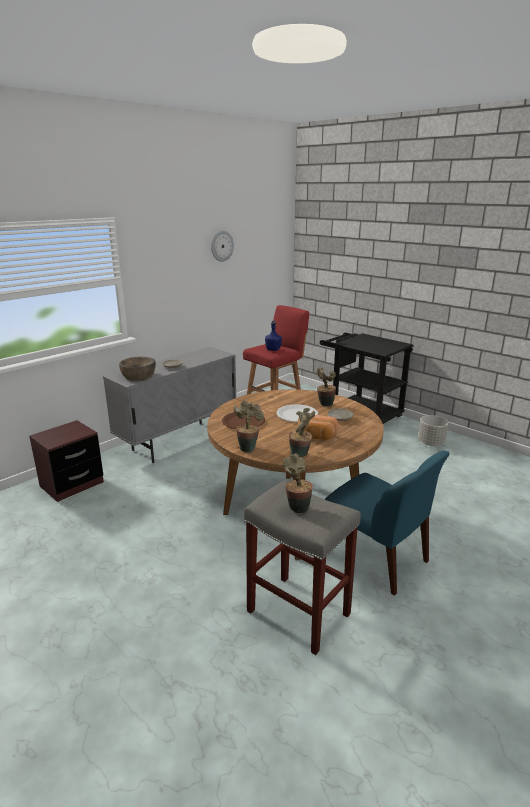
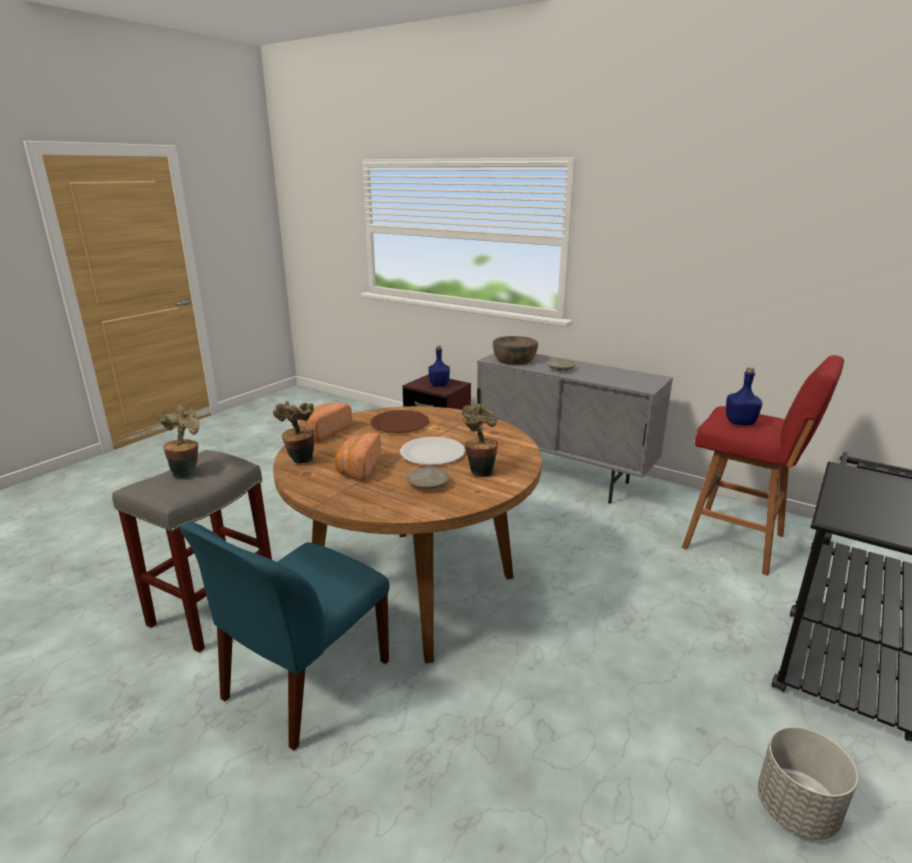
camera: 80 degrees right, 0 degrees up
(66, 433) = (439, 384): none -> blue bottle
(221, 246) = (768, 218): wall clock -> none
(248, 447) = (324, 432): potted plant -> bread

